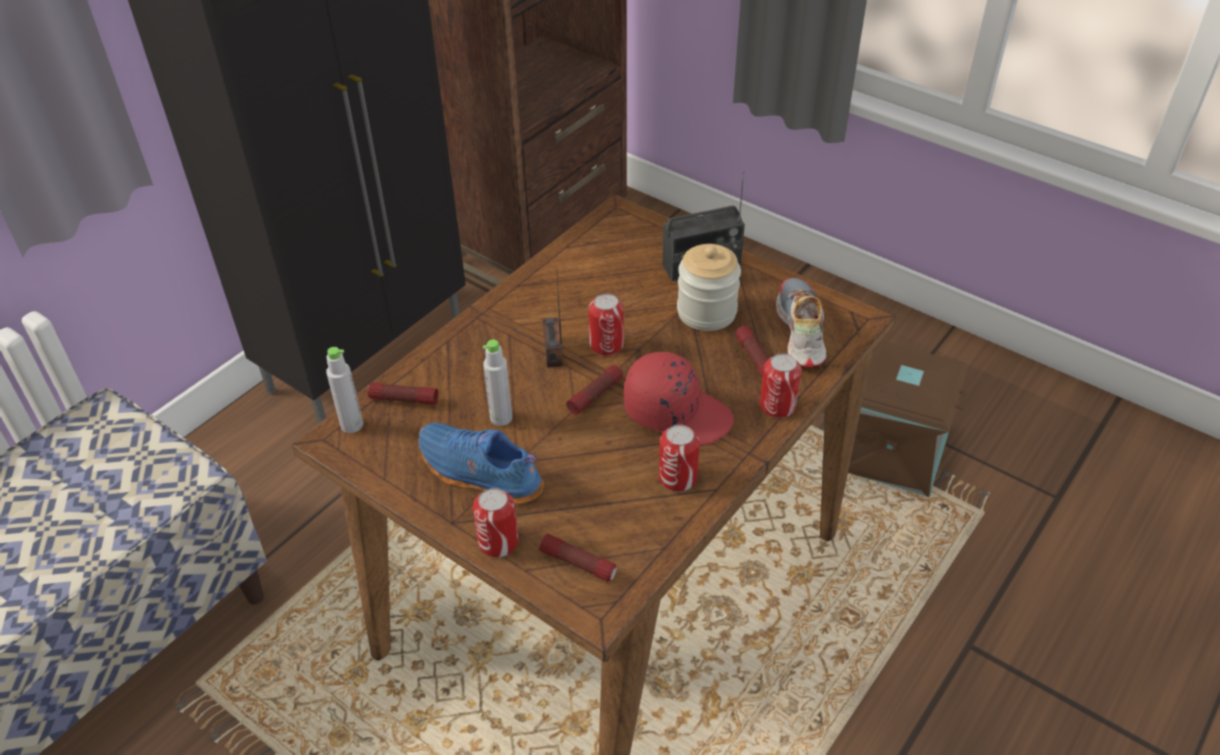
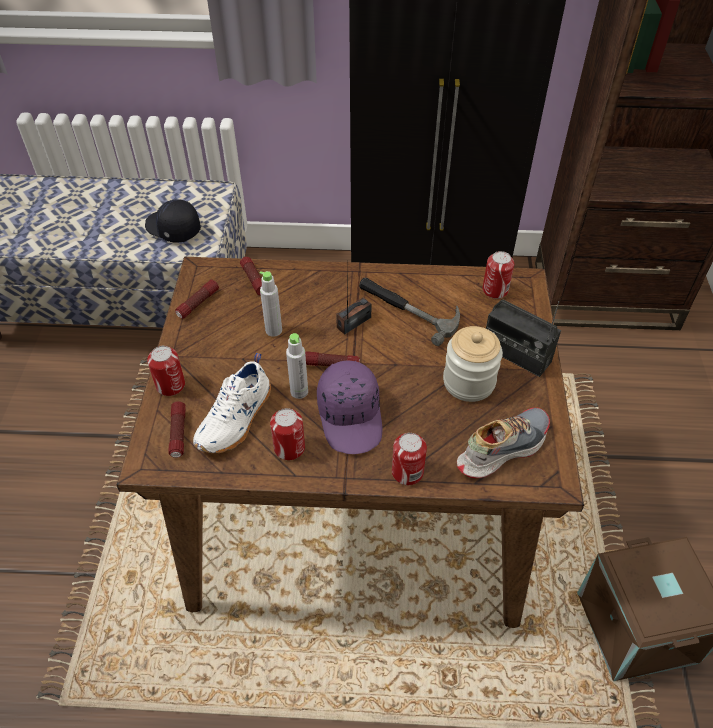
camera: 55 degrees right, 5 degrees up
(115, 488) = (172, 229): none -> black cap
(352, 425) = (216, 270): grey bottle -> grey bottle (299, 391)
(479, 474) = (218, 346): blue shoe -> none
(573, 304) = (408, 309): none -> hammer
(602, 504) = (237, 420): none -> white shoe
(606, 344) = (384, 345): can -> can (495, 290)
(677, 412) = (351, 416): red cap -> purple cap
(755, 359) = (445, 435): flashlight -> flashlight (198, 304)

